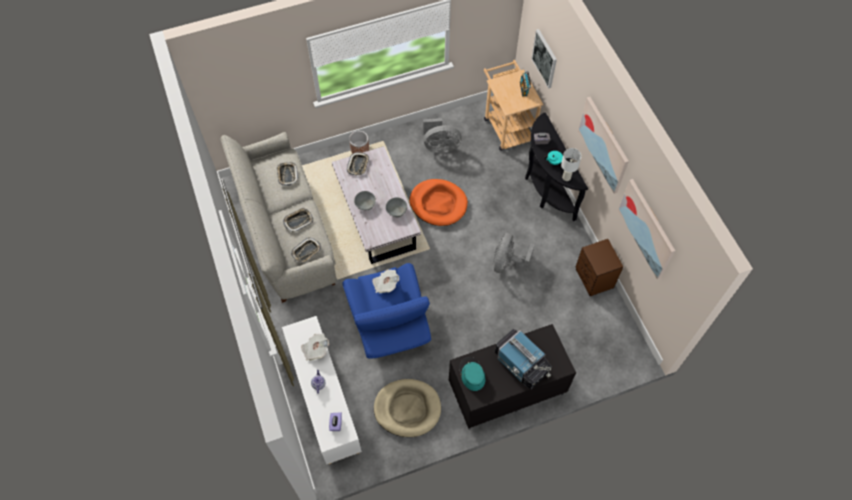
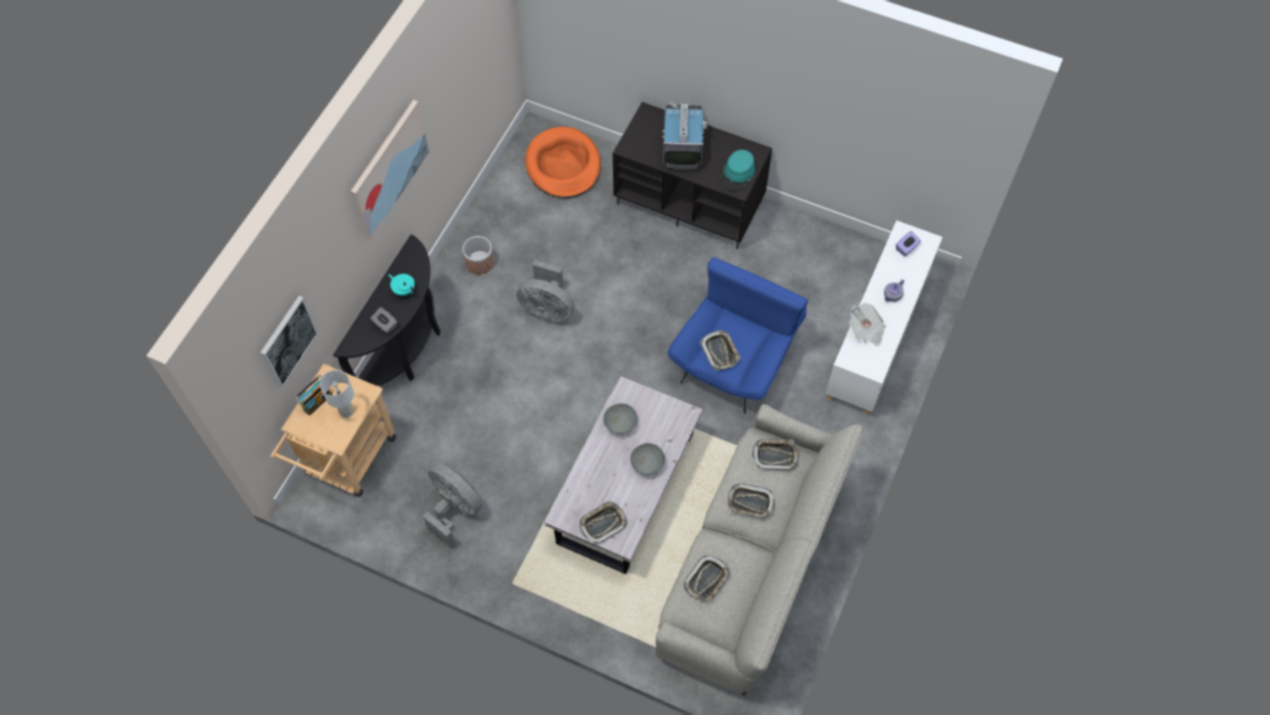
camera: 135 degrees left, 0 degrees up
(359, 148) = (552, 600): planter -> planter (480, 262)
(385, 284) = (720, 352): newspaper -> tray
(407, 408) = (801, 263): beige dog bed -> none
(438, 204) = (542, 437): orange dog bed -> orange dog bed (563, 165)
(507, 263) = (548, 309): grey fan -> grey fan turned 45 degrees clockwise
(566, 177) = (416, 263): white table lamp -> white table lamp (347, 411)
(594, 279) = (485, 221): brown nightstand -> none
(647, 228) = (457, 80): picture -> none

